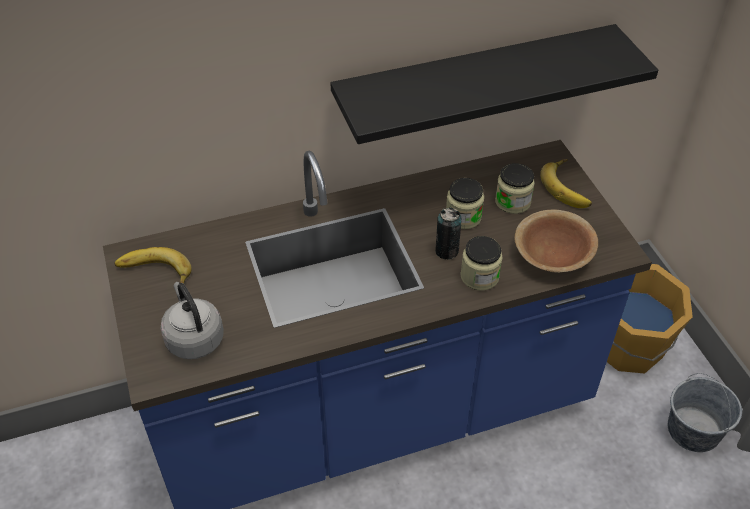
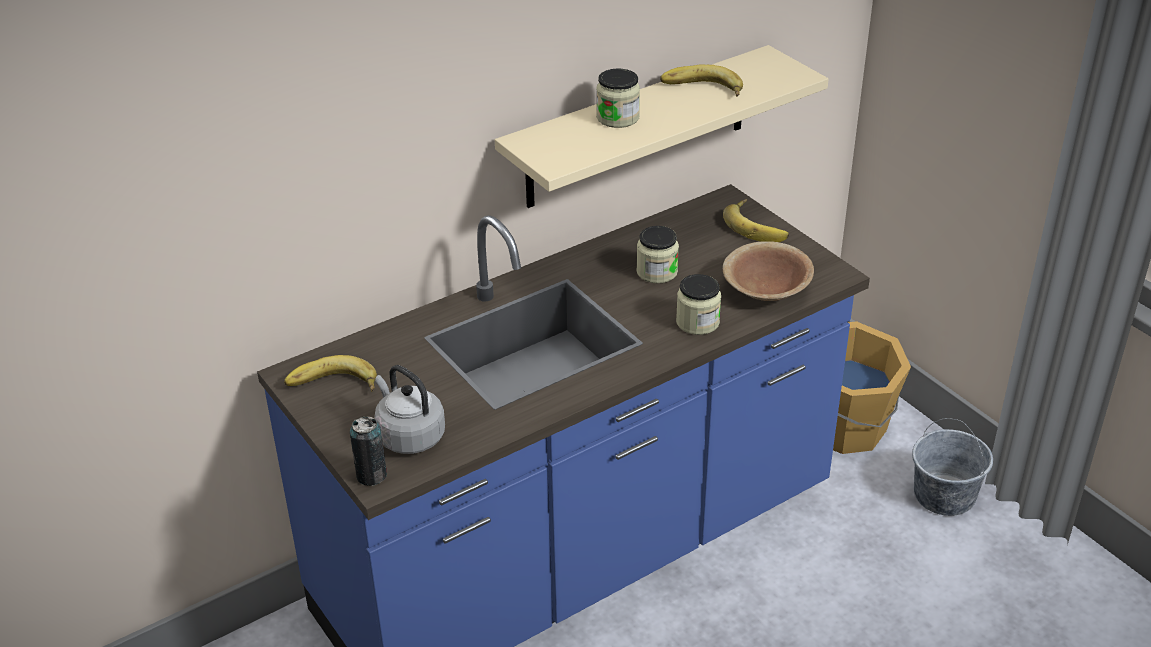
camera: 15 degrees left, 10 degrees down
(446, 251) = (652, 306): can -> can (371, 475)
(475, 84) = (638, 128): black shelf -> beige shelf
(512, 202) = (704, 249): jar -> jar (618, 118)
(534, 62) = (701, 89): none -> banana

